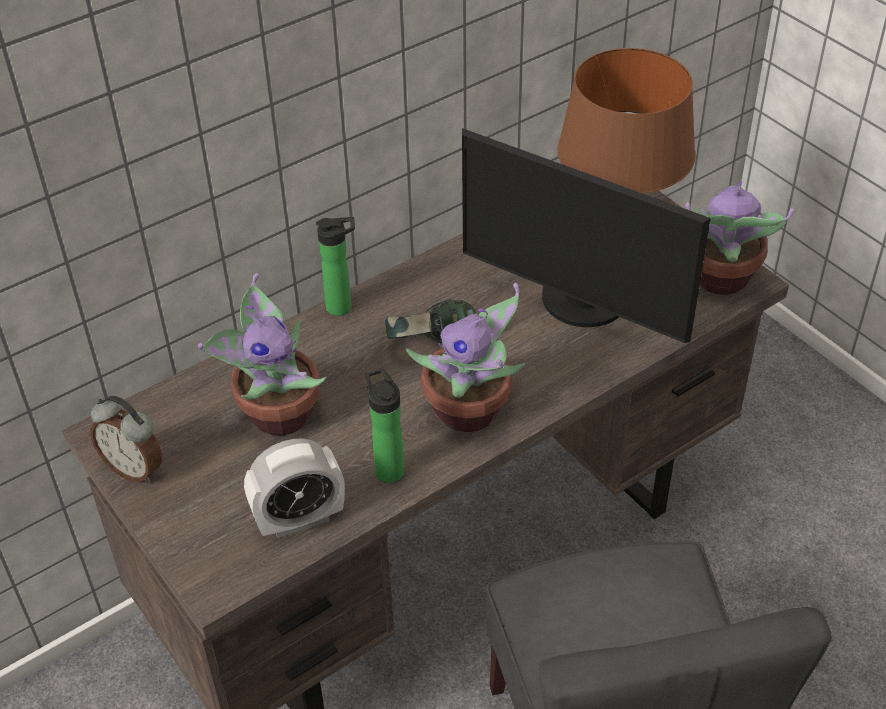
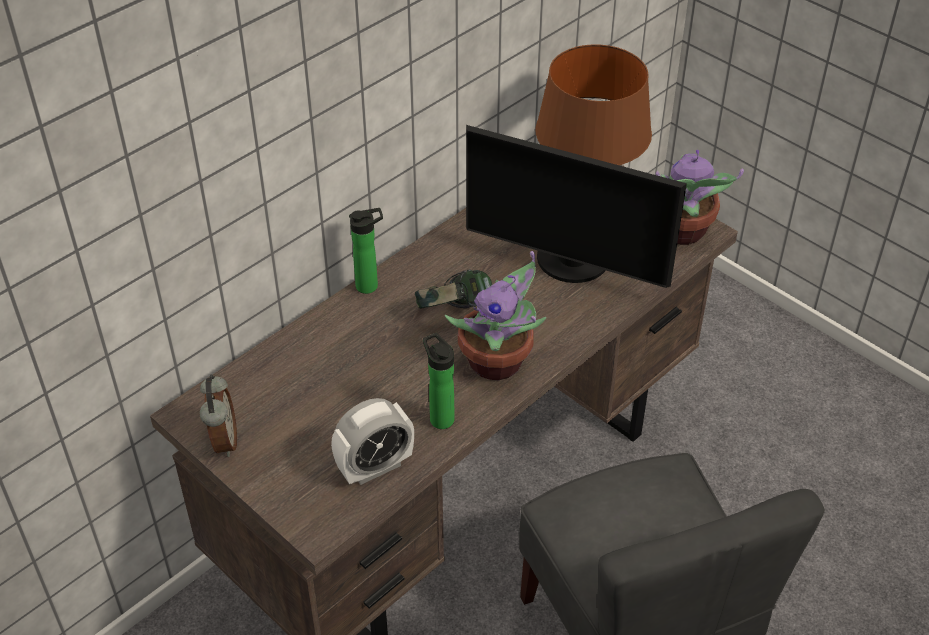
camera: 10 degrees left, 0 degrees up
(135, 468) = (223, 441): alarm clock -> alarm clock turned 120 degrees counterclockwise
(276, 412) = (334, 381): potted plant -> none

